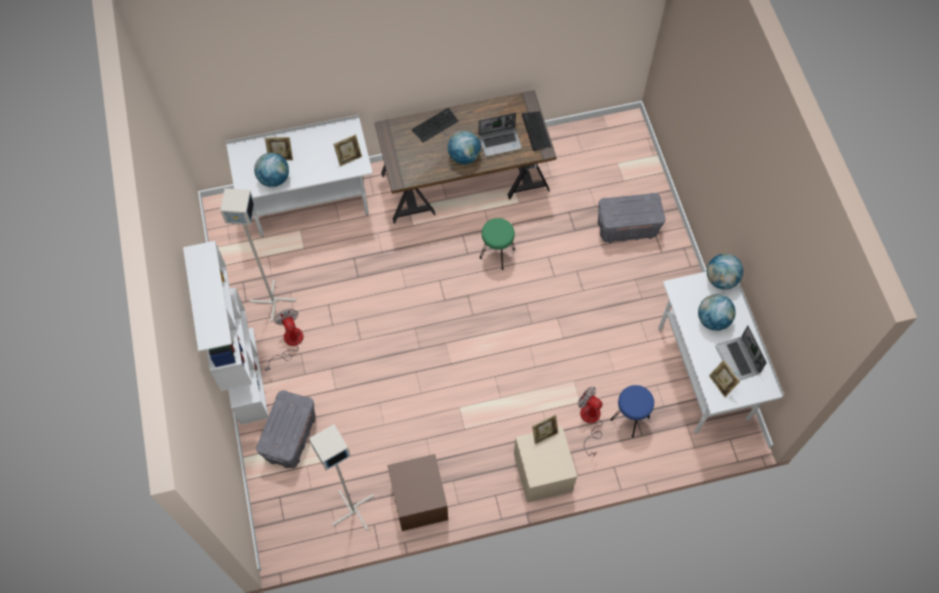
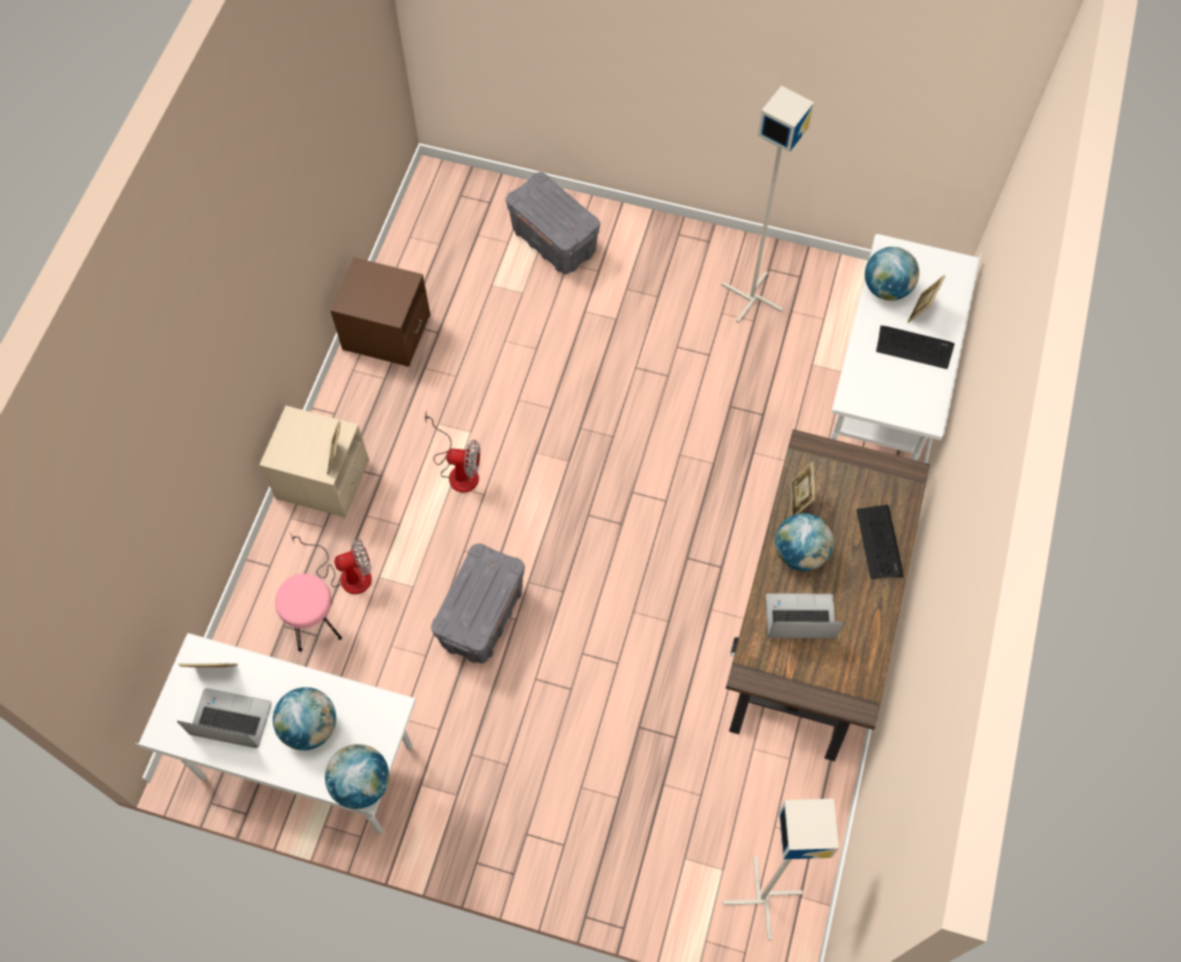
camera: 120 degrees right, 0 degrees up
(246, 375) = (664, 230): white bookcase -> none
(289, 343) = (679, 290): fan -> fan (458, 470)
(349, 158) = (873, 391): picture frame -> picture frame (799, 500)
(352, 509) = (425, 263): grey floor lamp -> grey floor lamp (763, 897)
(497, 254) = (663, 595): green stool -> none
(500, 142) = (799, 618): laptop -> laptop turned 75 degrees clockwise
(536, 131) = (791, 682): keyboard -> keyboard (914, 347)
(627, 227) = (598, 809): grey storage box -> grey storage box (482, 618)
(629, 418) = (316, 625): blue stool -> pink stool

